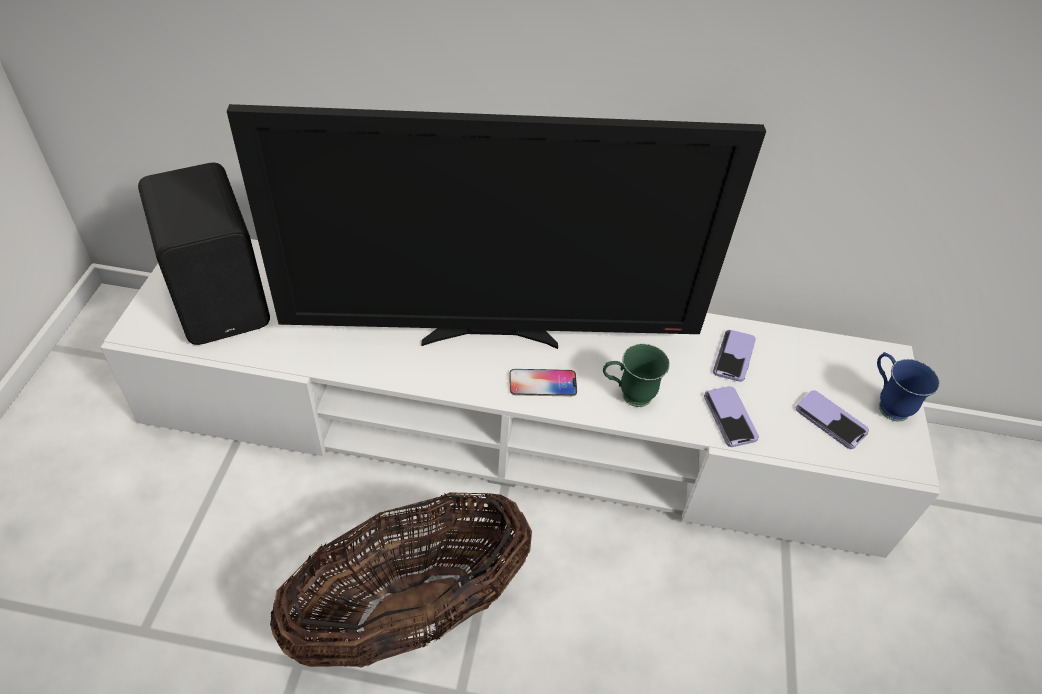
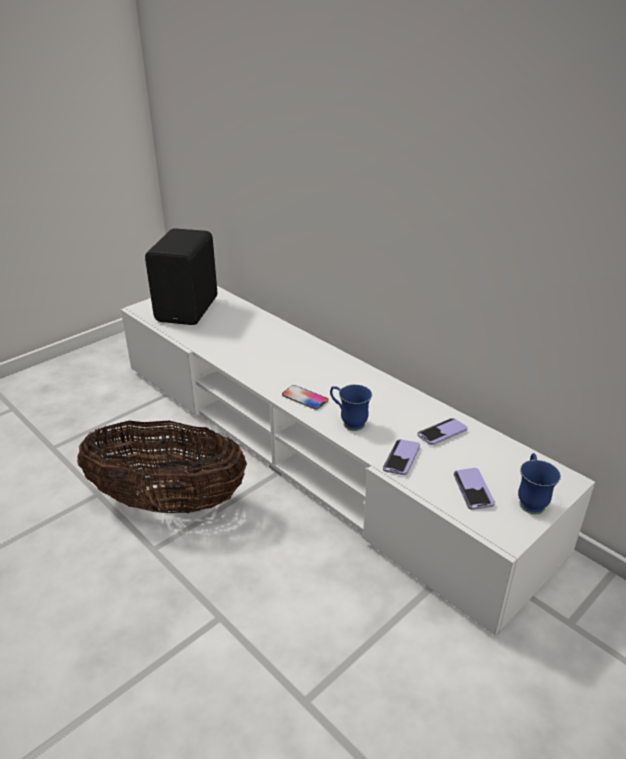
camera: 40 degrees right, 15 degrees down
(491, 335) = (302, 368): television -> none
(628, 395) = (348, 422): green mug -> blue mug

